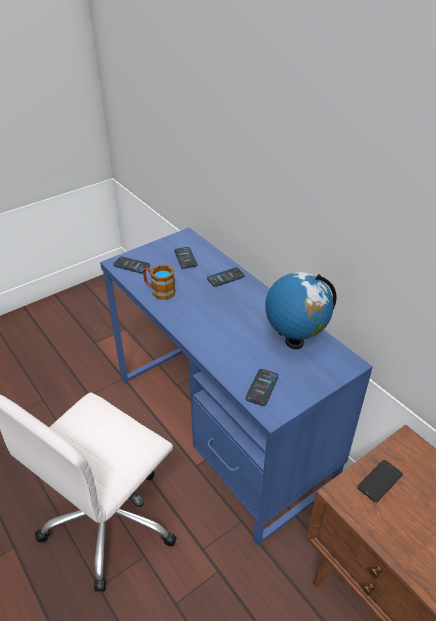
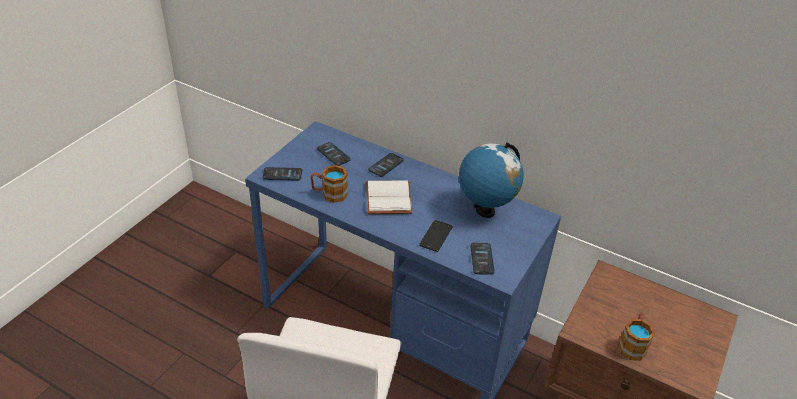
camera: 25 degrees left, 0 degrees up
(207, 306) = (386, 198): none -> white book
(380, 481) = (602, 311): phone -> phone (436, 236)
(396, 530) = (633, 344): none -> mug

